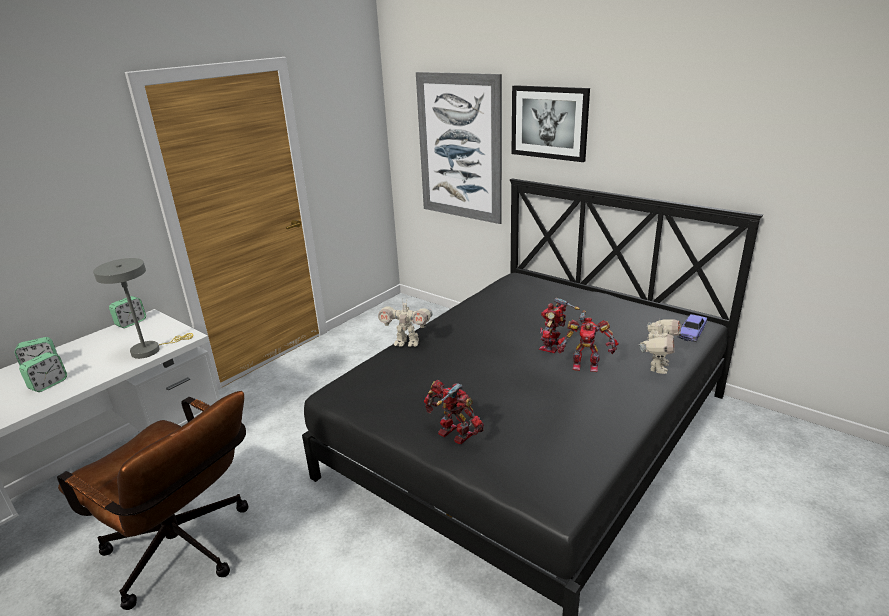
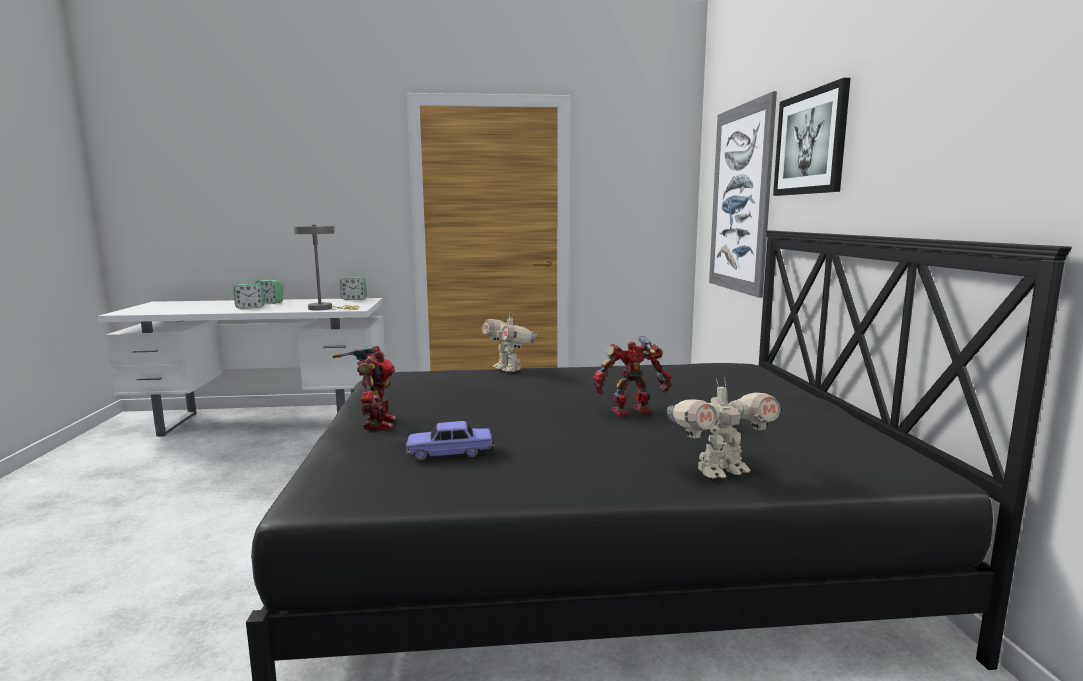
camera: 45 degrees right, 15 degrees down
(186, 553) = (235, 472): brown office chair -> none
(585, 364) = (627, 434): toy robot -> none
(691, 333) = (873, 467): toy car -> toy car (450, 452)

